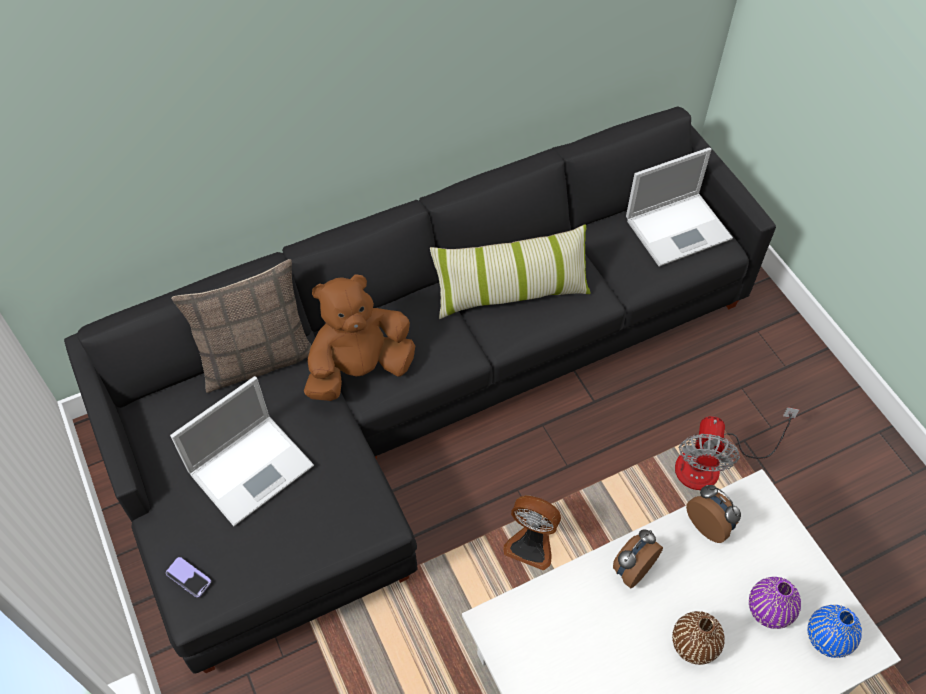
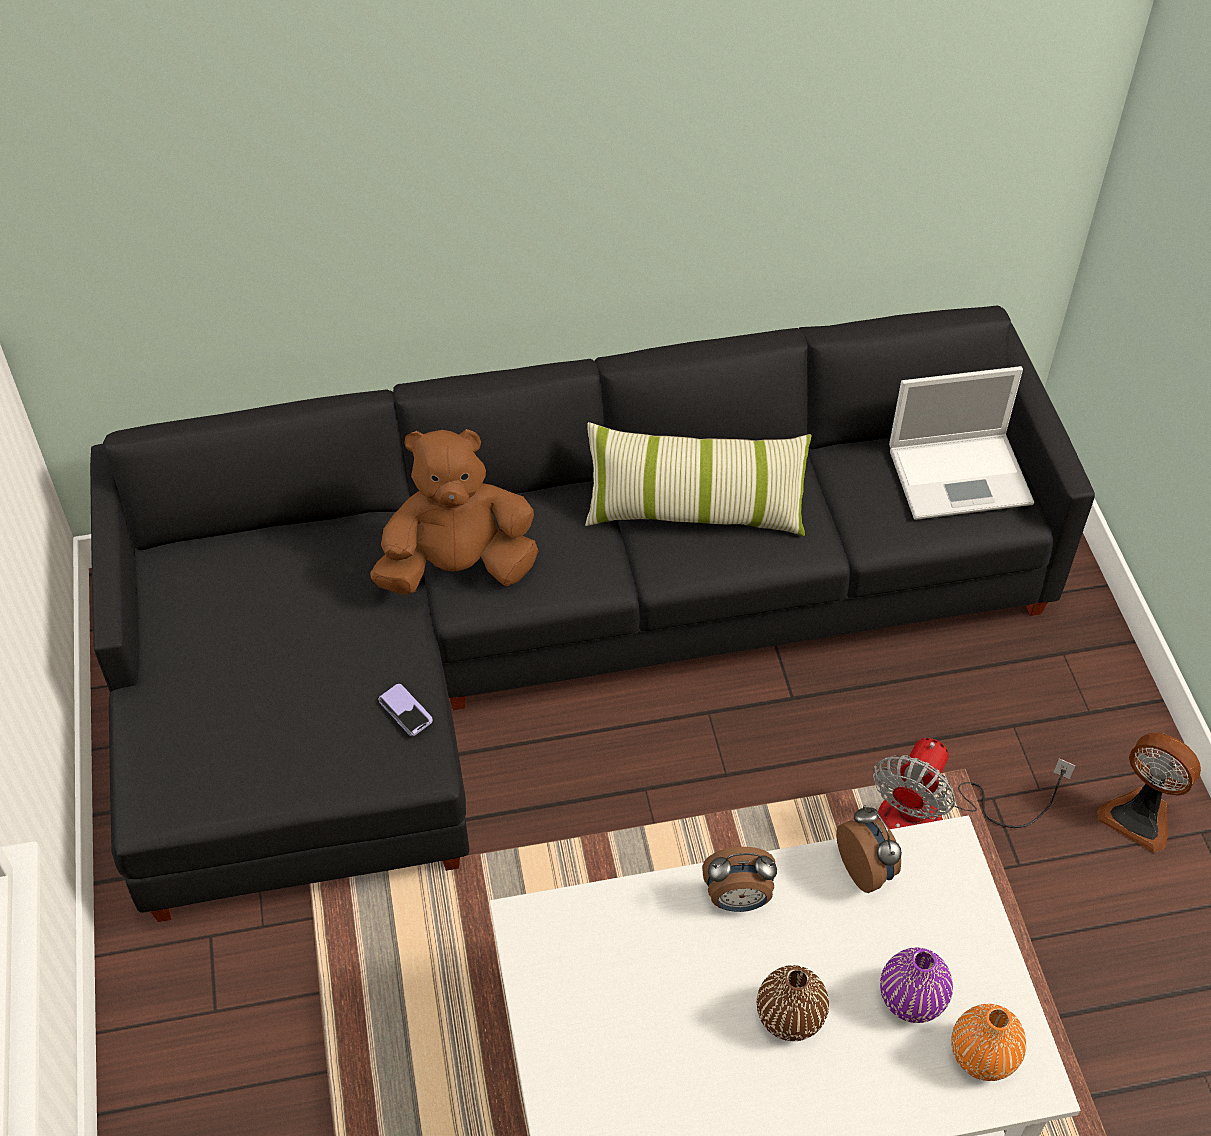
camera: 15 degrees right, 5 degrees down
(188, 578) = (156, 773): phone -> phone (405, 711)
(253, 467) = (279, 658): laptop -> none
(257, 359) = (330, 526): pillow -> none
(531, 545) = (641, 865): fan -> fan (1139, 816)
(631, 568) = (738, 899): alarm clock -> alarm clock turned 150 degrees counterclockwise
(827, 638) = (983, 1056): blue vase -> orange vase

